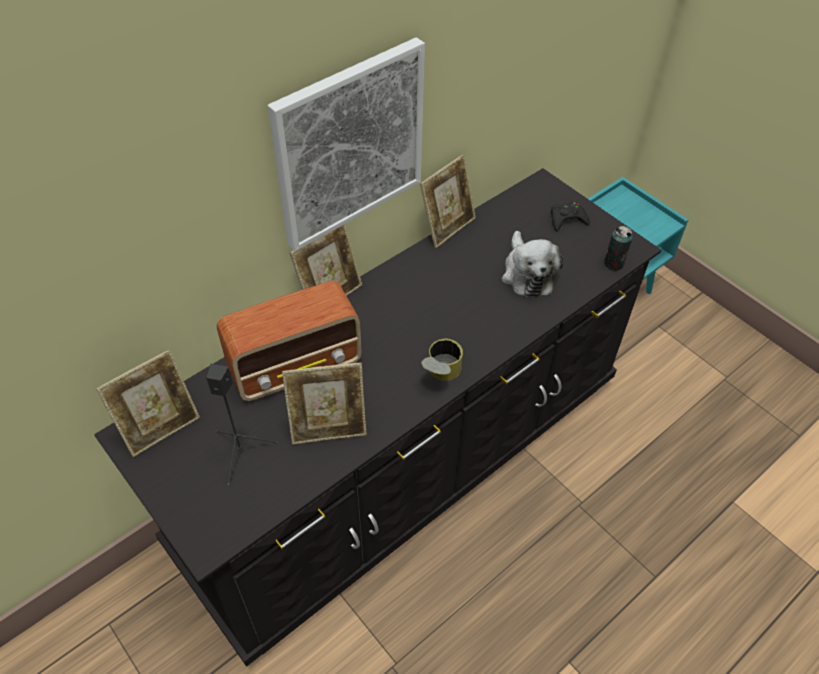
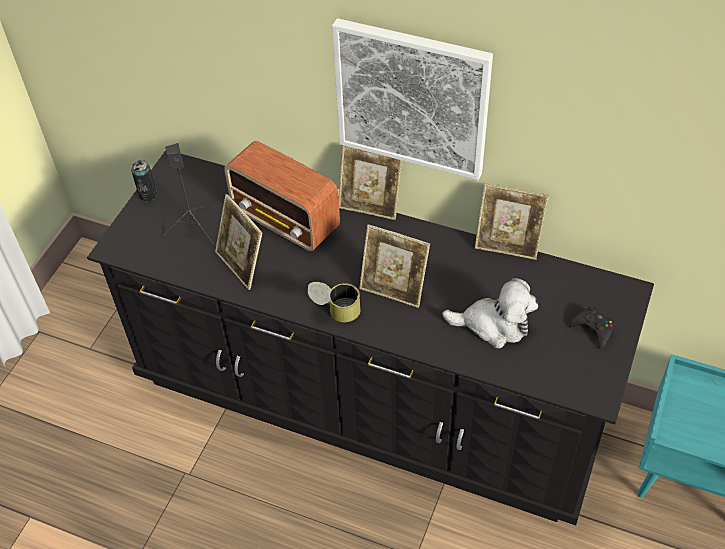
camera: 65 degrees right, 0 degrees up
(160, 427) = (189, 177): picture frame -> picture frame (393, 289)
(527, 274) = (494, 325): plush toy -> plush toy turned 135 degrees counterclockwise
(613, 264) = (560, 387): can -> can (148, 195)

